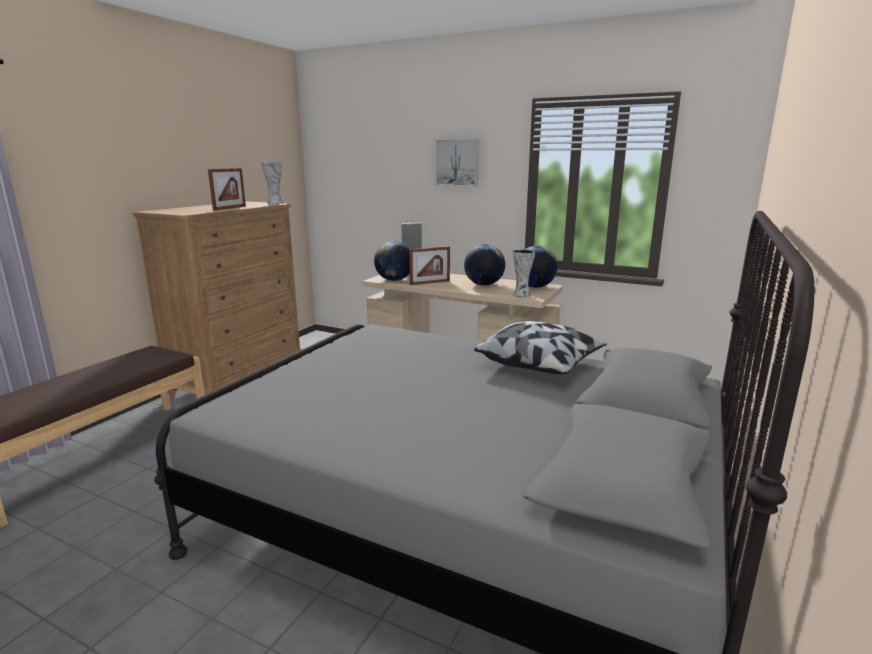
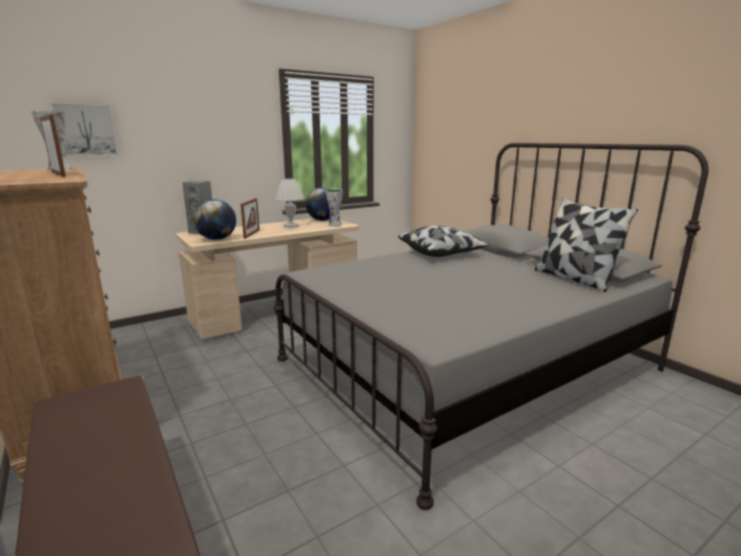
camera: 60 degrees left, 0 degrees up
(457, 162) = (216, 121): picture -> picture (85, 130)
(484, 285) = (291, 226): globe -> white table lamp
(537, 468) = (574, 279): none -> pillow

